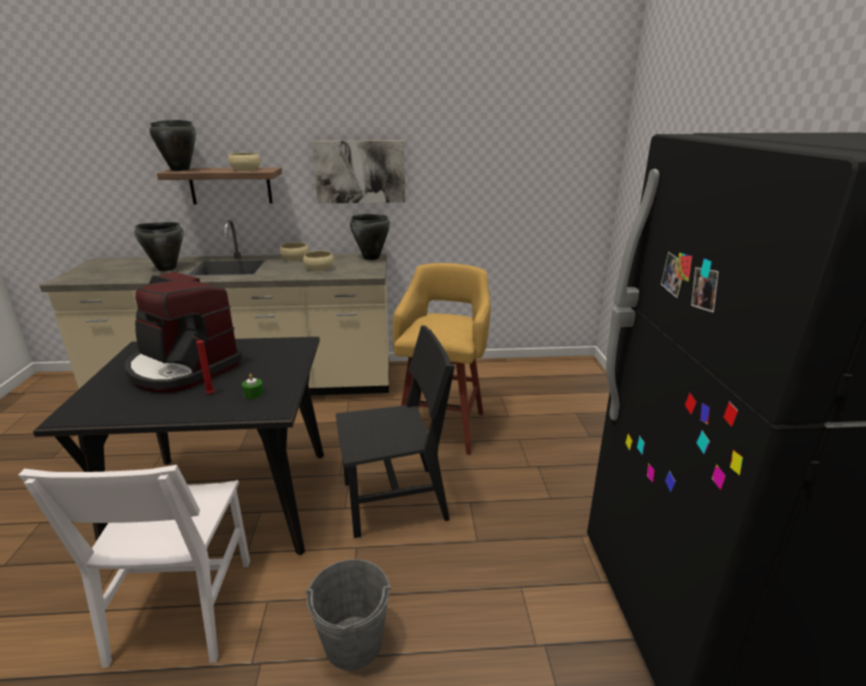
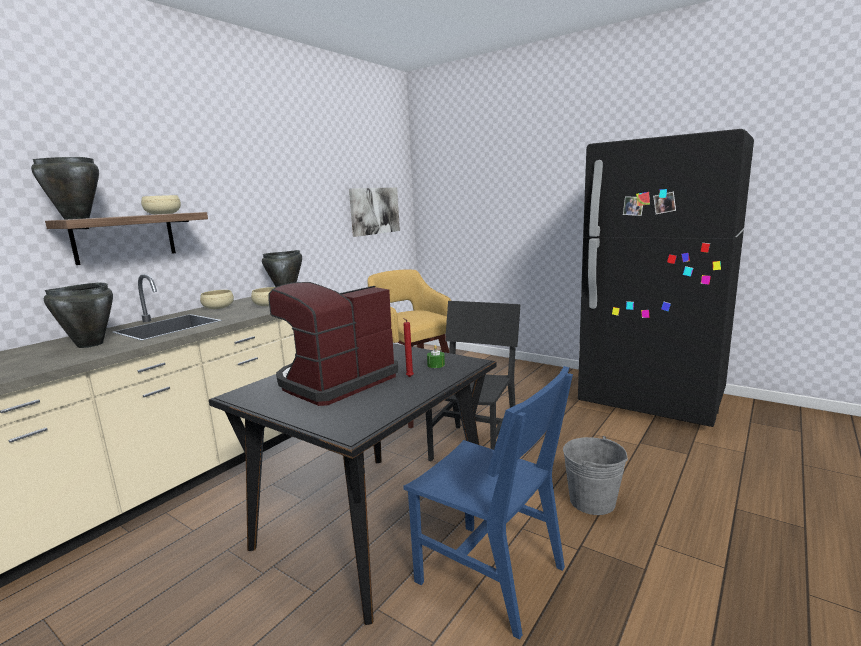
camera: 50 degrees left, 10 degrees down
(183, 368) = (335, 382): coffee machine -> coffee machine turned 150 degrees clockwise
(183, 609) = (490, 575): white chair -> blue chair
(360, 172) = (256, 213): picture -> picture (374, 211)

